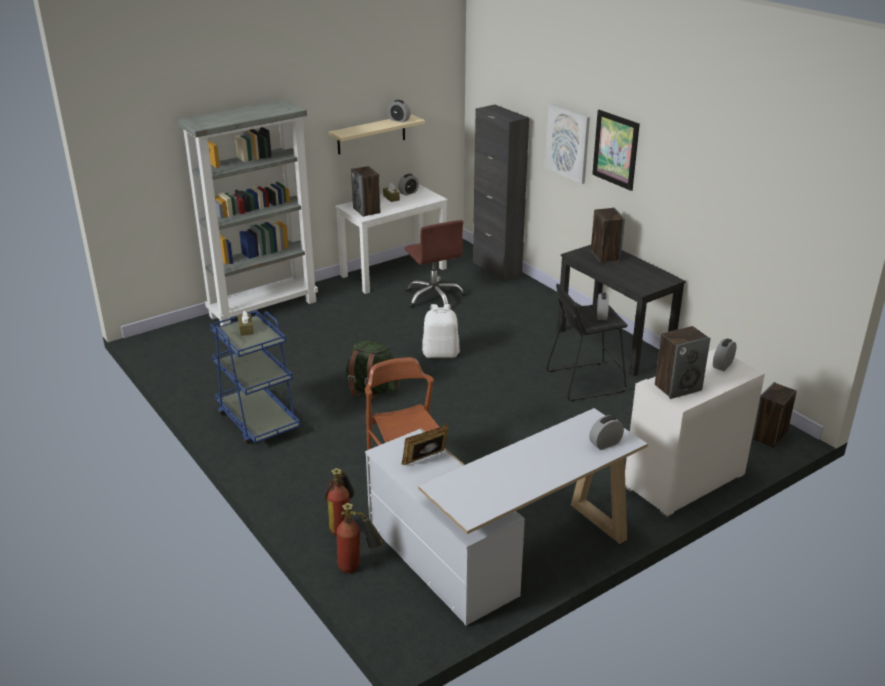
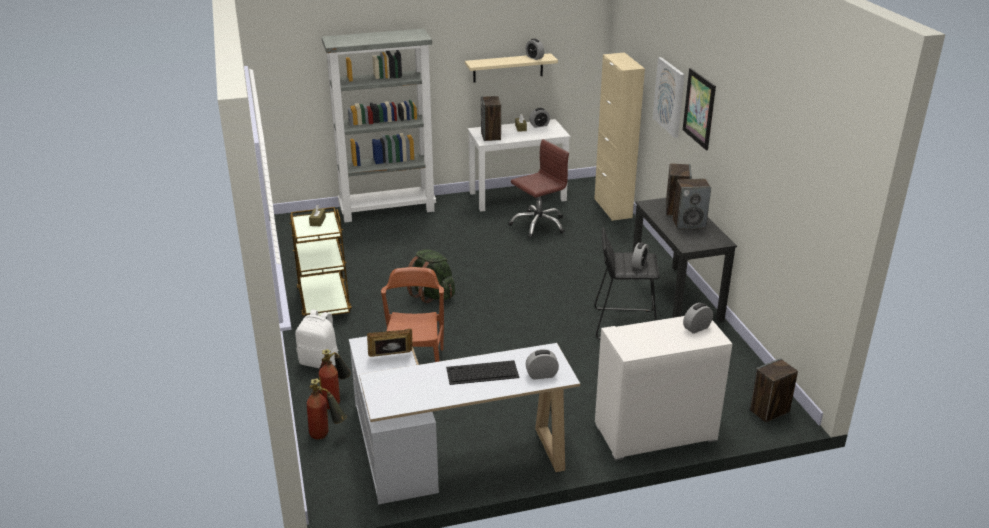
camera: 20 degrees right, 0 degrees up
(258, 421) = (324, 302): blue cart -> brown cart
(434, 297) = (538, 224): brown office chair -> brown office chair turned 120 degrees counterclockwise
(441, 353) = (511, 275): white backpack -> white backpack (320, 362)
(497, 269) = (613, 208): black cabinet -> beige cabinet
(545, 455) = (481, 373): none -> keyboard
(678, 387) = (637, 339): speaker -> speaker (689, 224)

